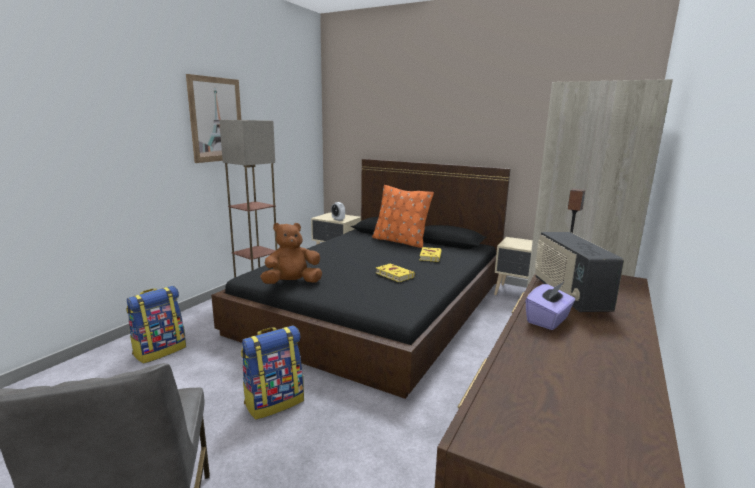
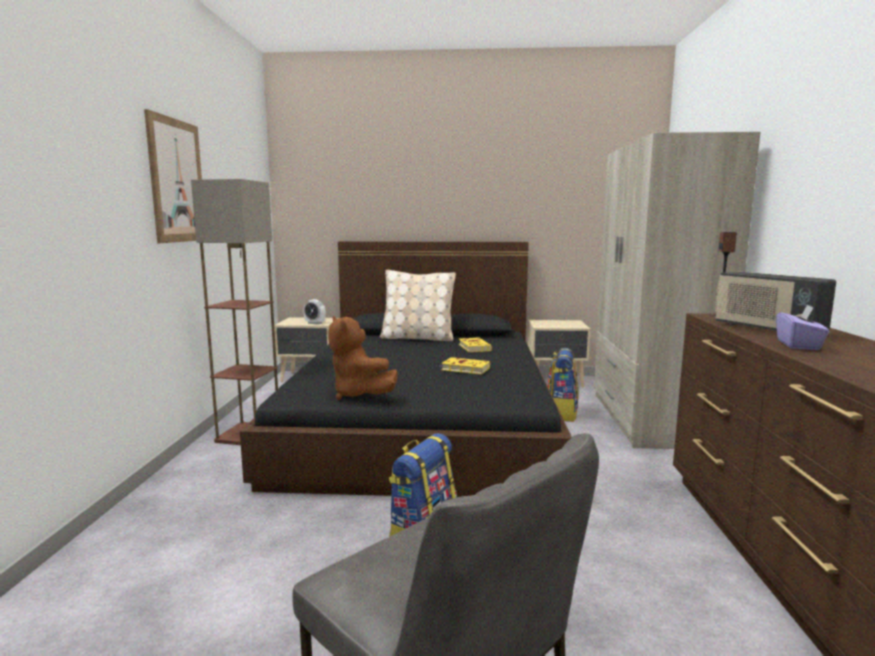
camera: 25 degrees left, 5 degrees down
(160, 350) = (178, 532): backpack -> backpack (561, 413)
(292, 283) = (359, 394): brown plush toy -> brown plush toy turned 75 degrees counterclockwise
(400, 241) = (417, 338): orange pillow -> beige pillow

